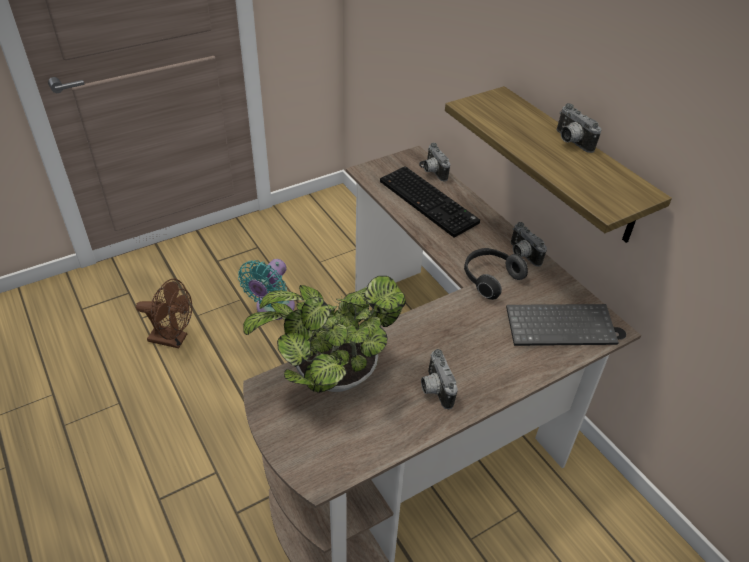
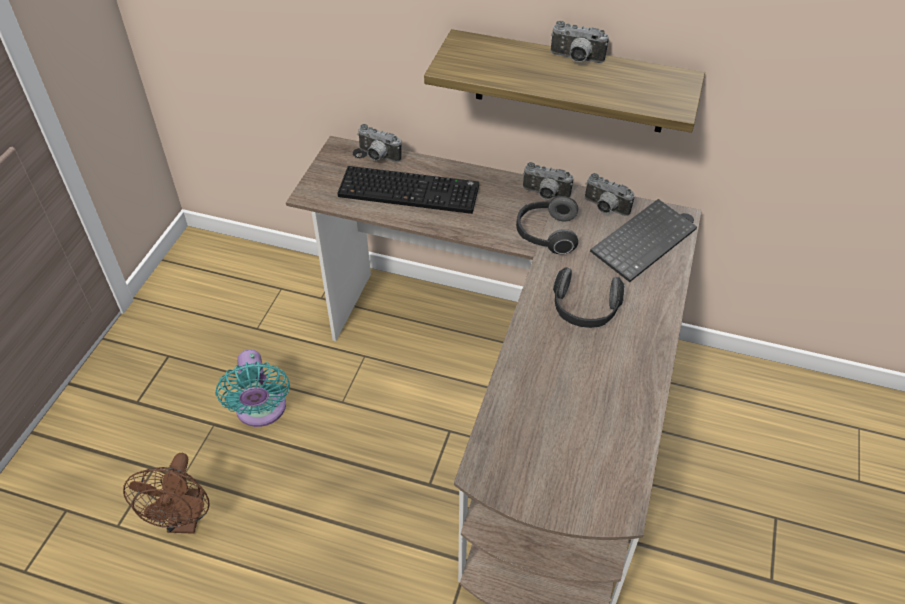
camera: 40 degrees left, 5 degrees up
(173, 339) = (185, 520): brown fan -> brown fan turned 120 degrees clockwise
(330, 377) = (523, 419): potted plant -> none
(434, 389) = (614, 364): camera -> camera (604, 208)
(456, 342) = (584, 310): none -> headphones

